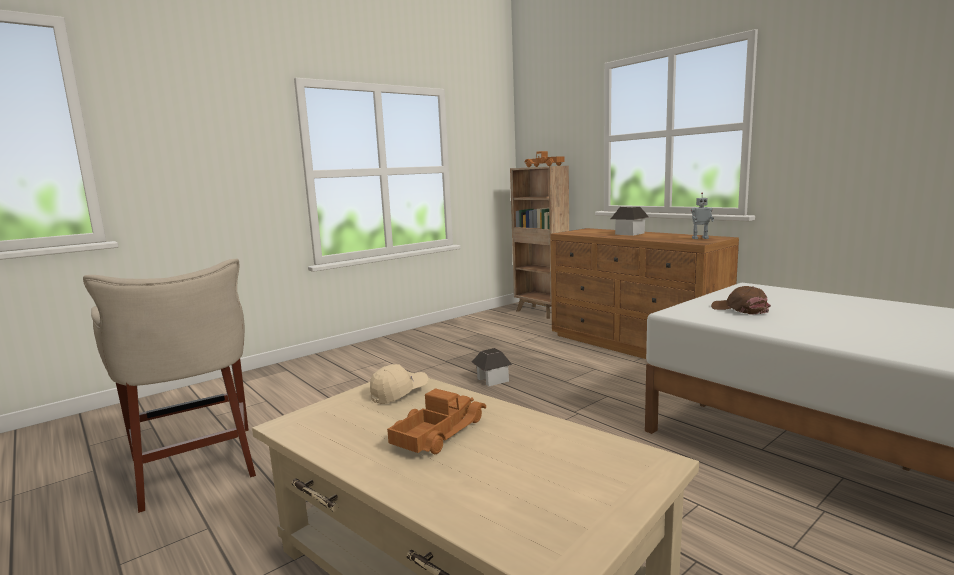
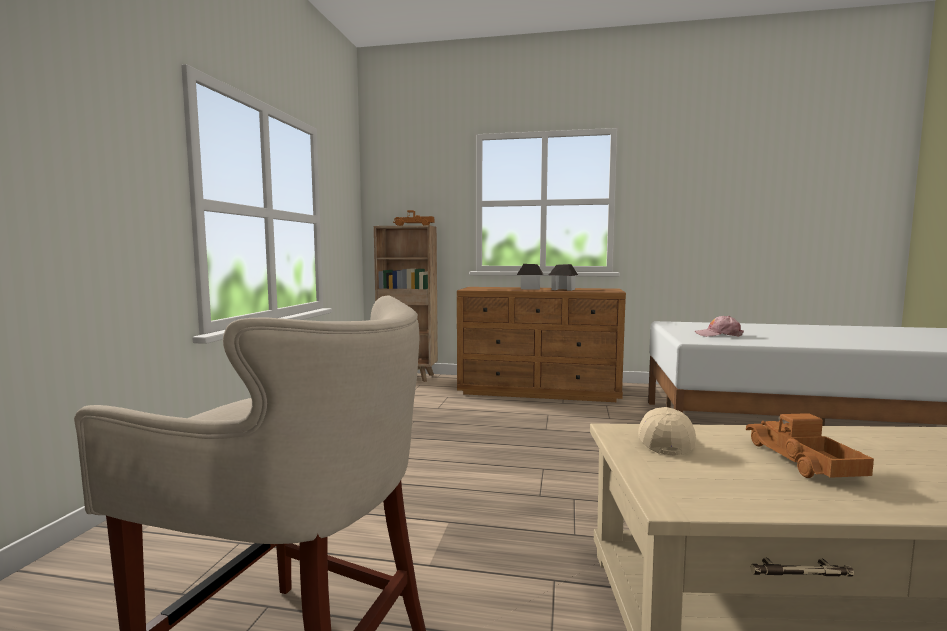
camera: 40 degrees left, 5 degrees down
(492, 380) = (483, 443): toy house -> toy house (563, 289)
(700, 238) = (600, 289): toy robot -> none
(740, 309) = (718, 335): brown cap -> pink cap

